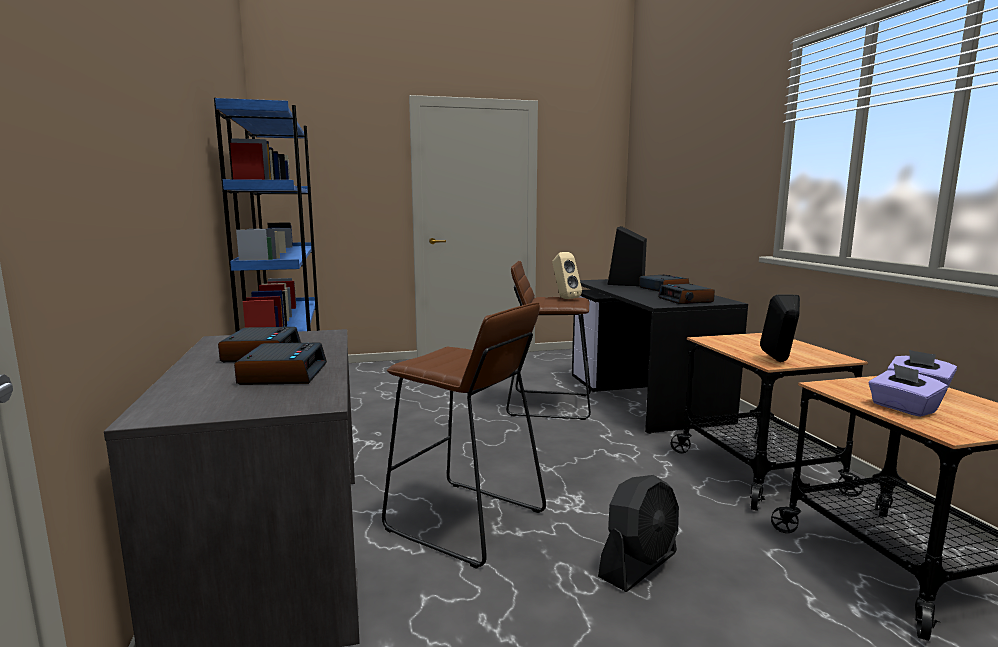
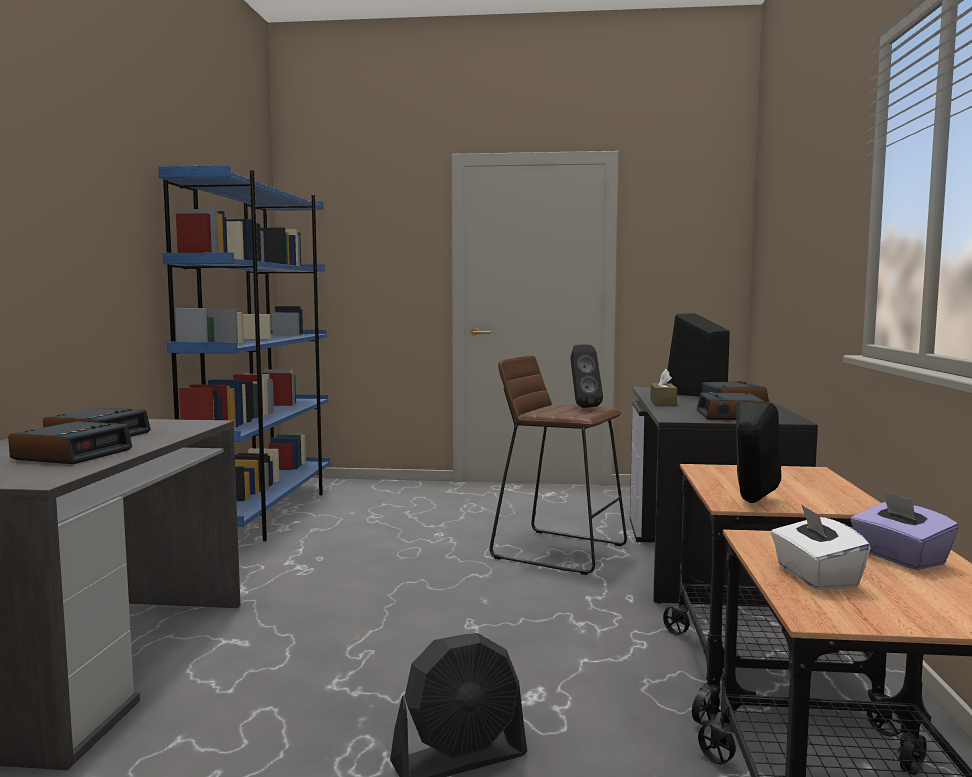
camera: 20 degrees right, 5 degrees down
(465, 522) = (309, 669): brown stool -> none
(564, 298) = (582, 407): beige speaker -> black speaker
(623, 292) = (663, 402): none -> brown tissue box
(903, 408) = (815, 577): purple tissue box -> white tissue box

